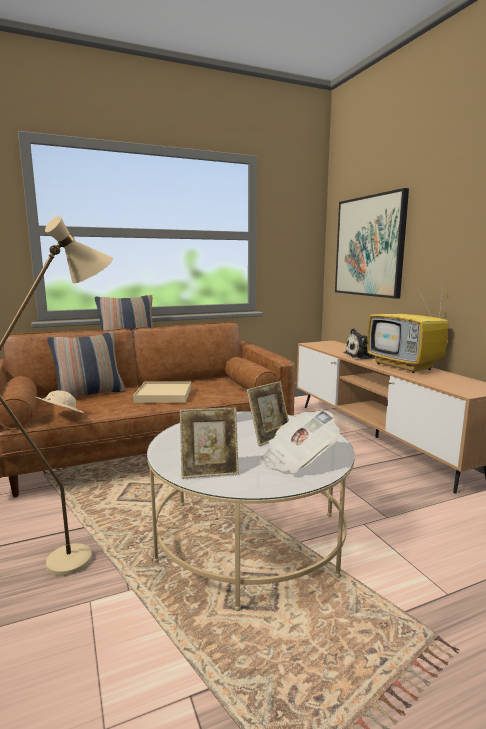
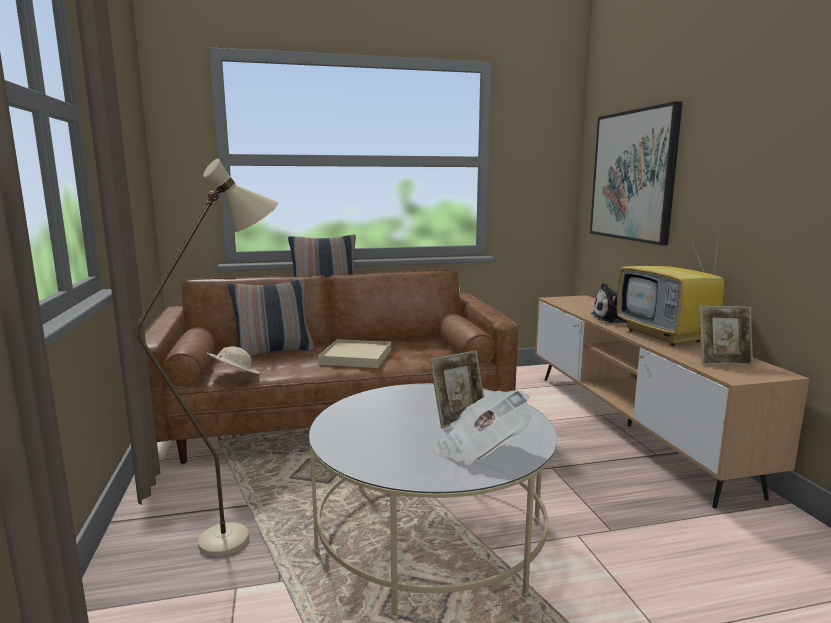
camera: 10 degrees right, 0 degrees up
(209, 471) = (372, 454): picture frame -> picture frame (723, 362)

